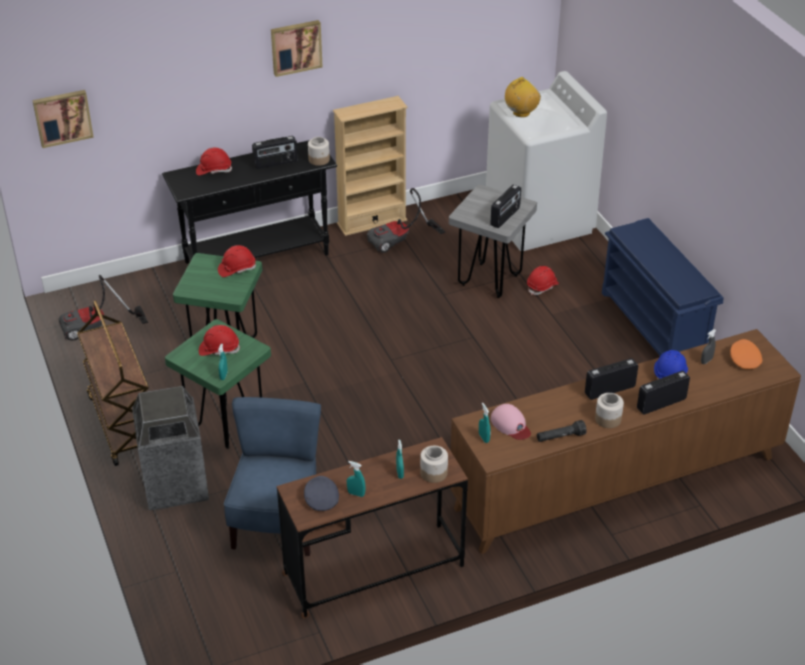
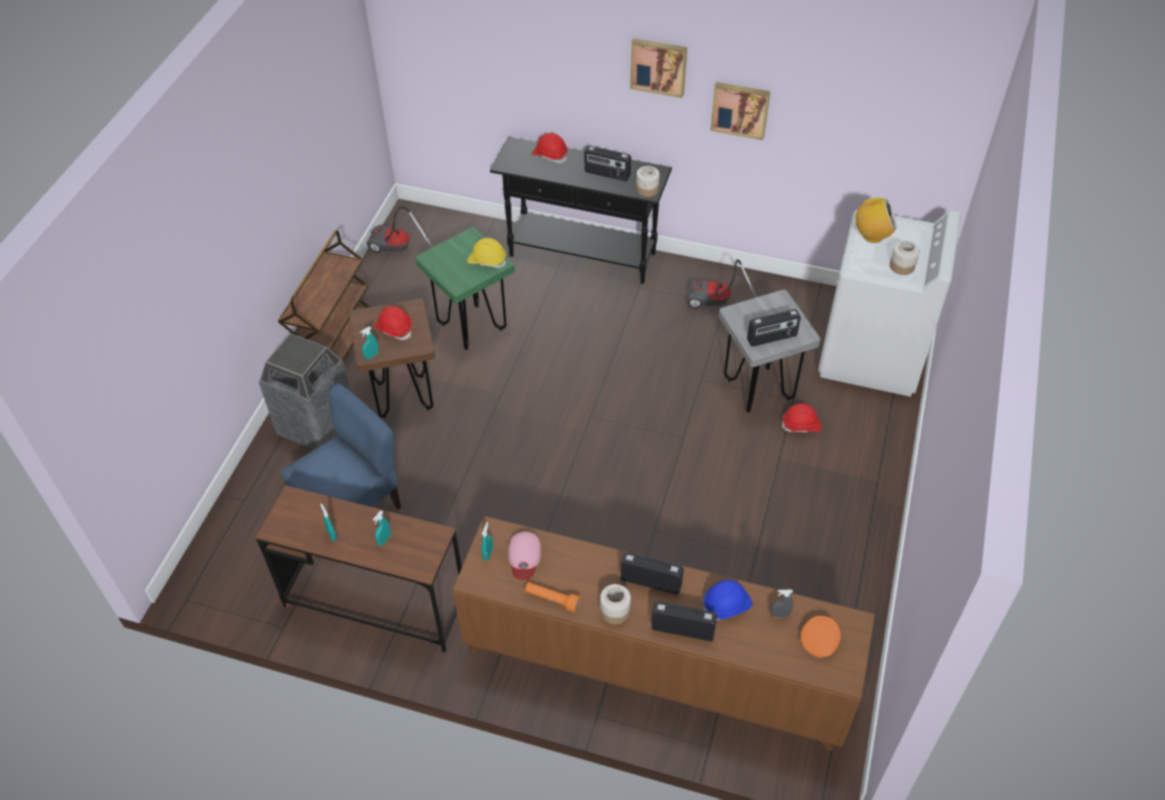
camera: 40 degrees right, 10 degrees up
(62, 117) = (418, 48): picture -> picture (740, 109)
(226, 425) = (403, 396): green stool -> brown stool
(236, 269) = (487, 260): red hard hat -> yellow hard hat
(321, 499) = (302, 521): grey cap -> none
(372, 222) = (714, 271): beige bookcase -> none
(434, 473) = (410, 559): jar -> jar (902, 266)
(560, 437) = (552, 599): black flashlight -> orange flashlight
(654, 326) = (867, 532): blue shoe rack -> none

